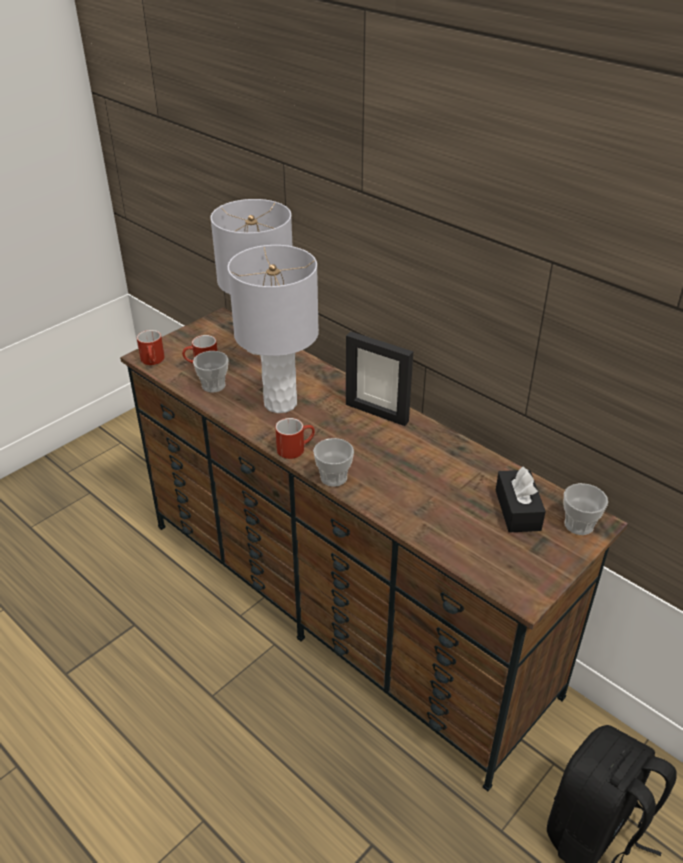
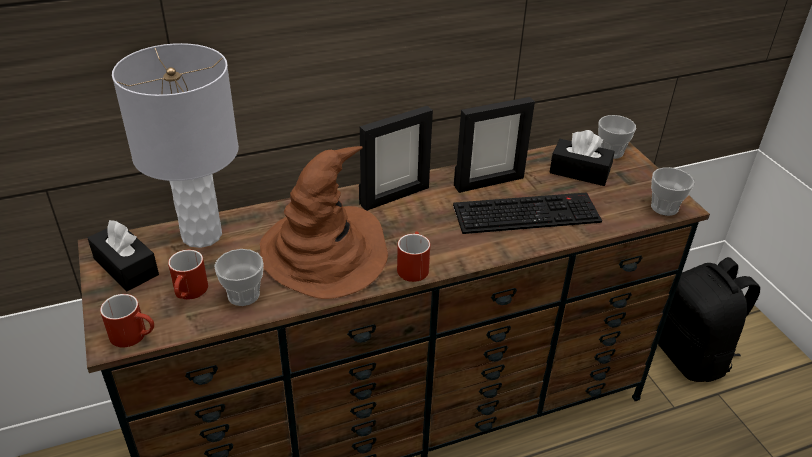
camera: 65 degrees left, 0 degrees up
(210, 333) = (126, 267): none -> black tissue box
(280, 403) = (325, 253): grey table lamp -> brown hat
(333, 477) = (476, 256): cup -> cup (664, 207)
(418, 491) = (527, 212): none -> keyboard
(445, 456) = (488, 182): none -> picture frame

